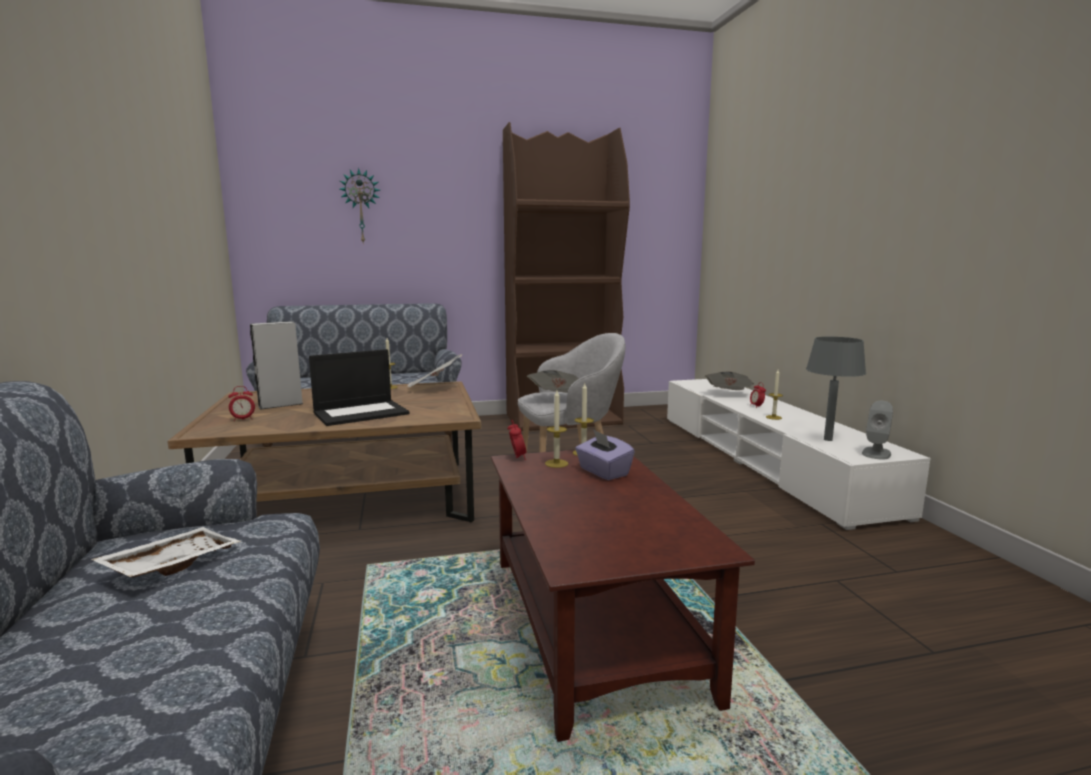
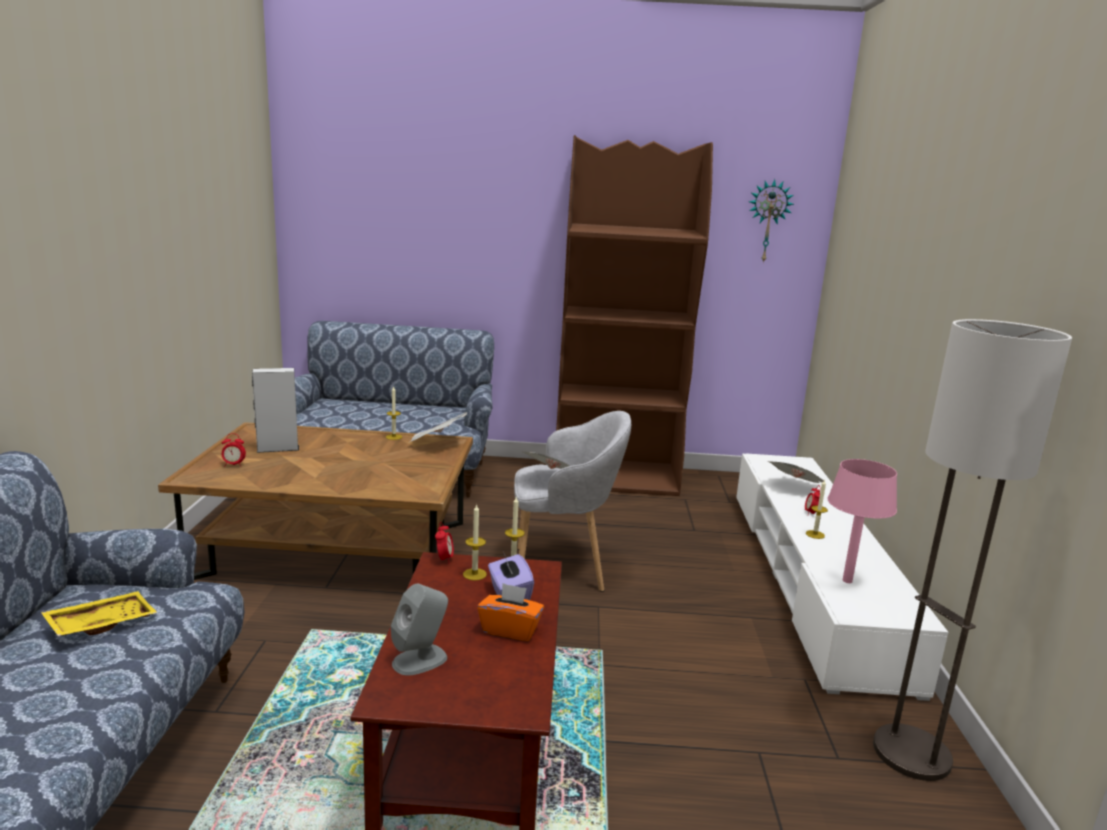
camera: 15 degrees right, 5 degrees up
(171, 564) = (101, 623): white tray -> yellow tray
(361, 206) = (411, 219): wall clock -> wall clock (768, 221)
(361, 413) = (341, 472): laptop -> none
(632, 494) = (510, 629): none -> orange tissue box
(828, 439) = (847, 581): grey table lamp -> pink table lamp
(876, 453) = (885, 612): grey speaker -> grey speaker (420, 660)
(942, 557) = (910, 753): none -> floor lamp

